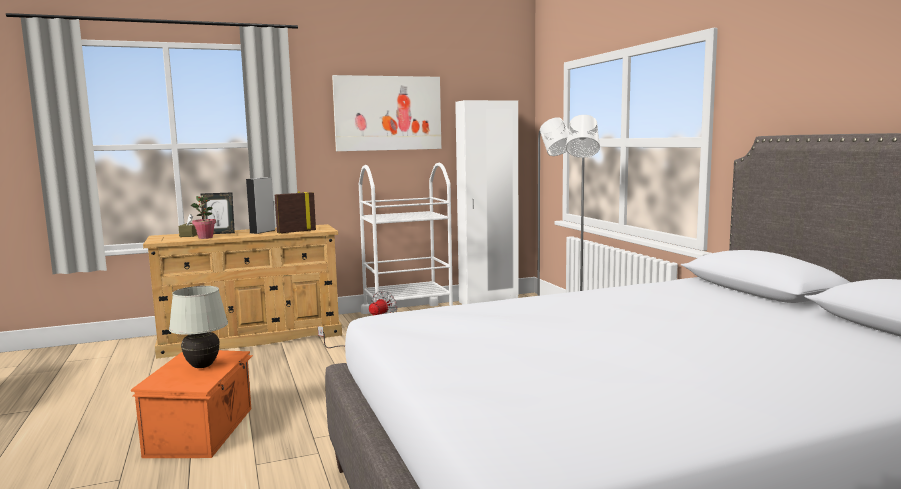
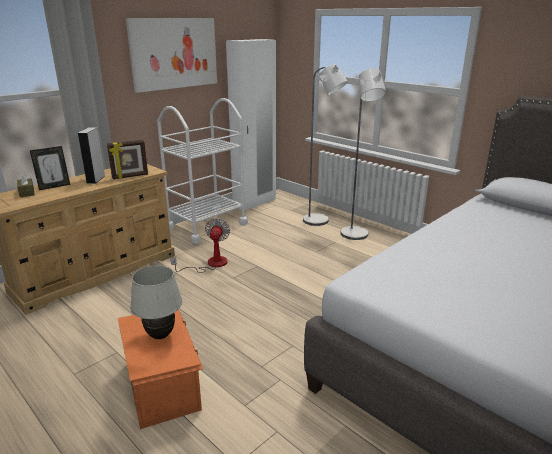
camera: 25 degrees left, 15 degrees up
(205, 237) = (52, 195): potted plant -> none
(296, 231) = (130, 176): picture frame -> picture frame turned 150 degrees counterclockwise

